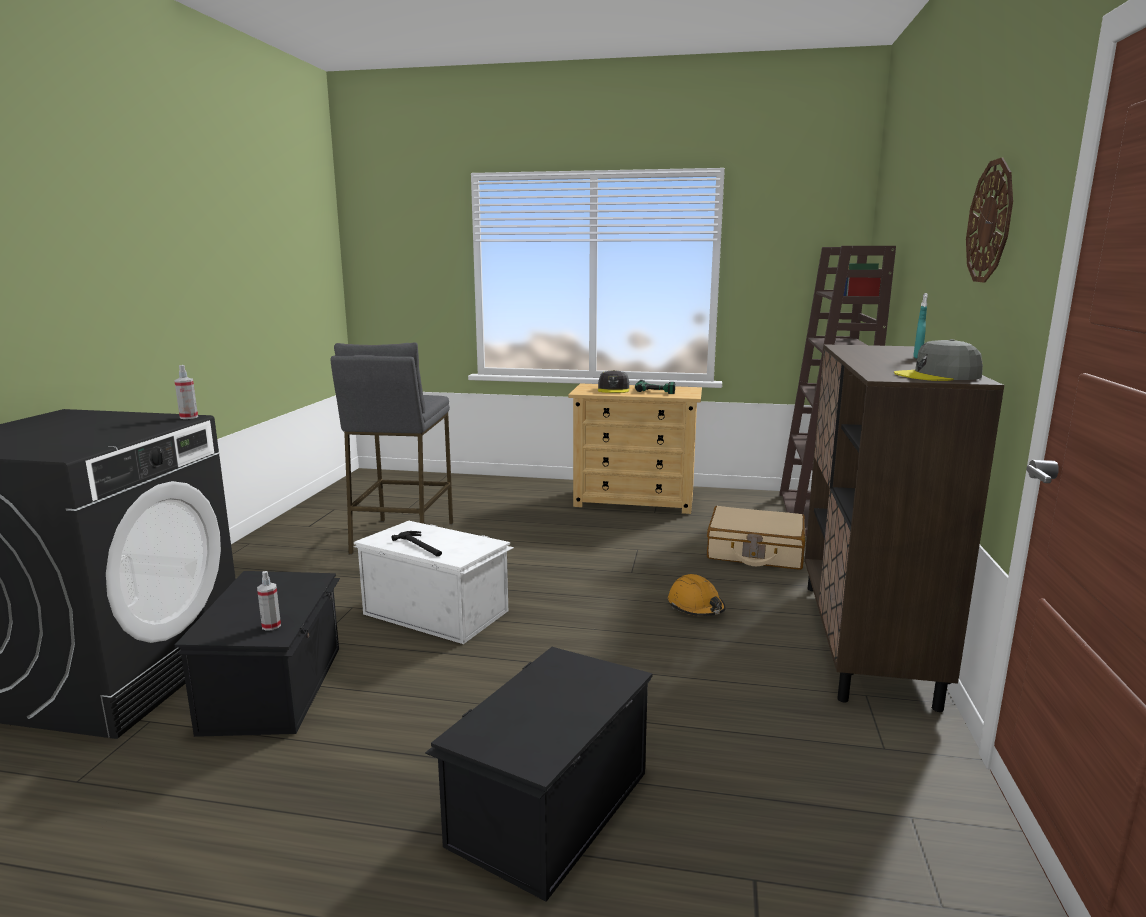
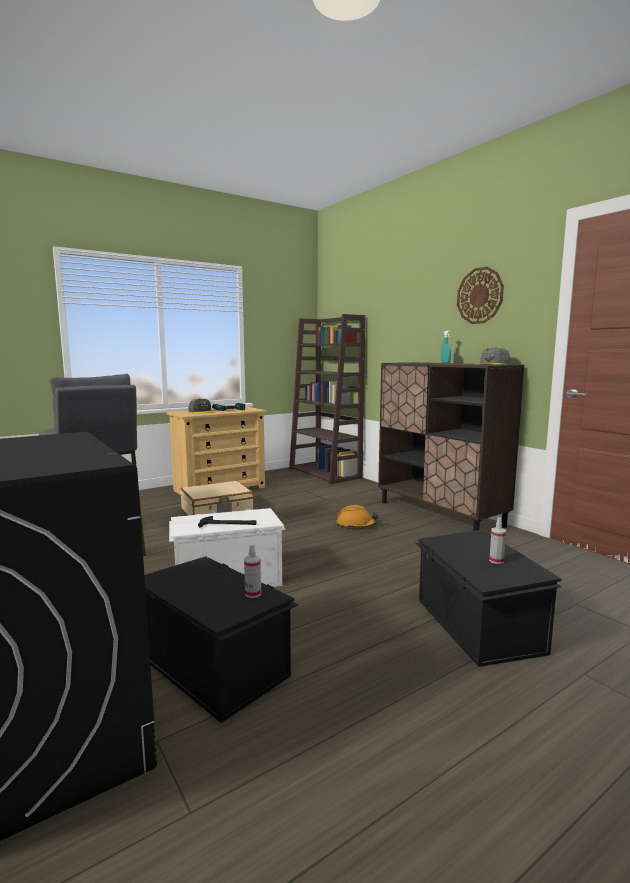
camera: 45 degrees left, 5 degrees down
(189, 417) = (73, 434): spray bottle -> spray bottle (496, 561)
(755, 552) = (331, 495): beige suitcase -> beige suitcase (217, 511)

